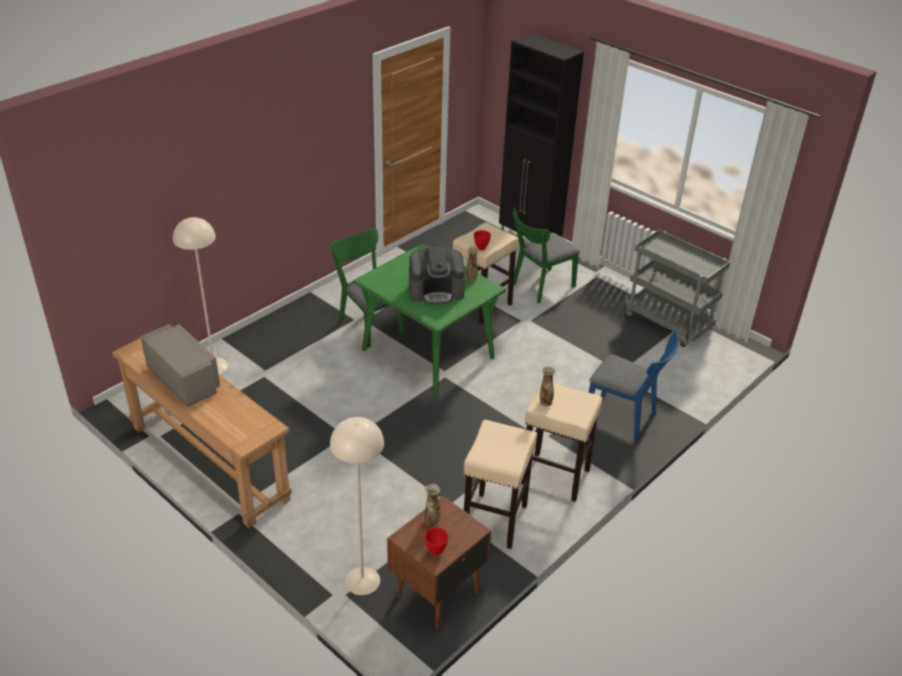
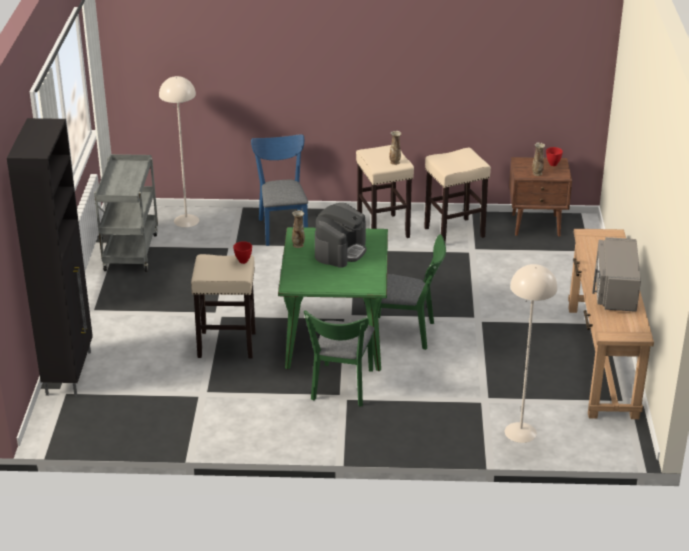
camera: 130 degrees left, 5 degrees down
(363, 581) = (571, 250): beige floor lamp -> beige floor lamp (186, 220)
(436, 291) = (340, 251): coffee machine -> coffee machine turned 75 degrees clockwise
(540, 286) = (152, 330): green chair -> green chair (407, 333)

